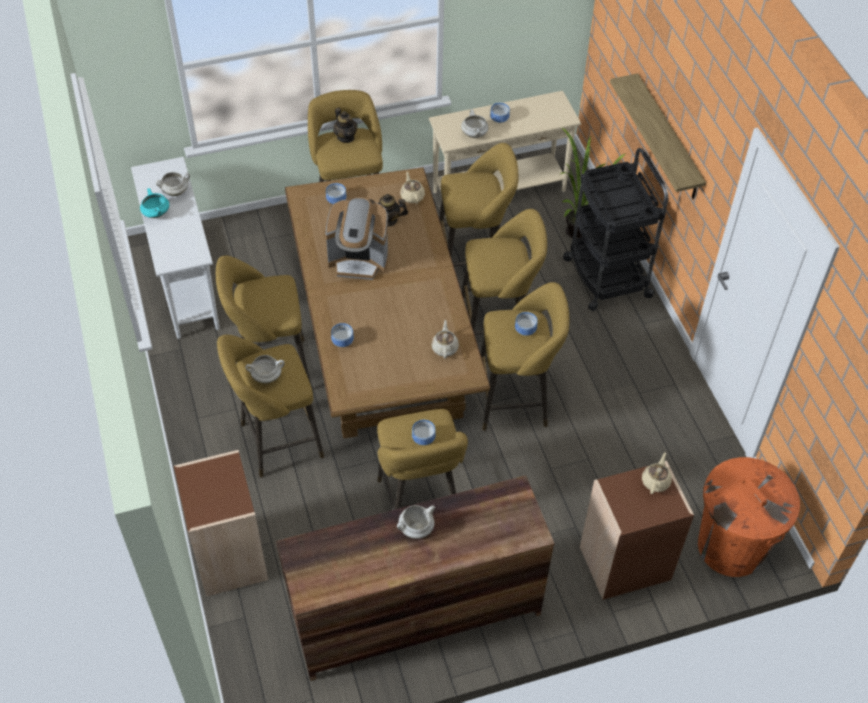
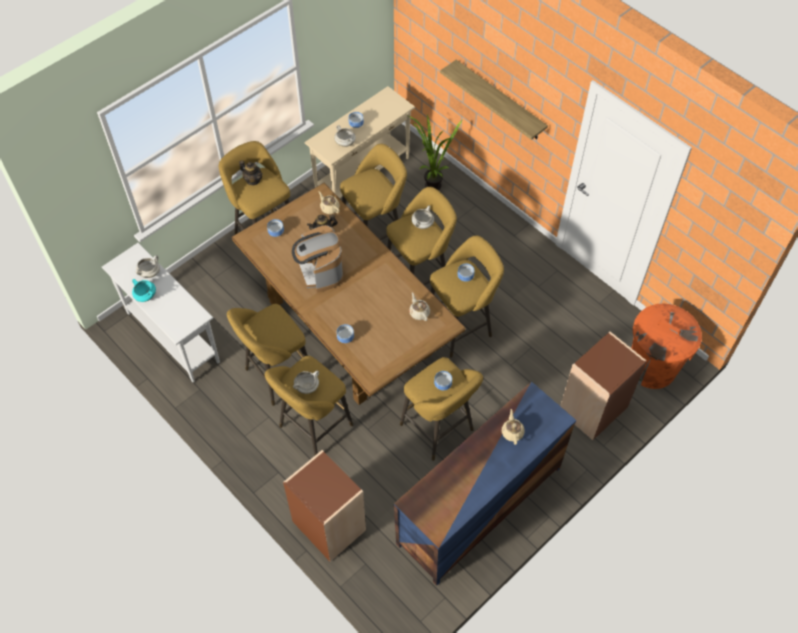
camera: 25 degrees left, 5 degrees up
(358, 260) = (320, 272): coffee machine -> coffee machine turned 90 degrees clockwise
(413, 612) = (477, 505): brown cabinet -> blue cabinet
(416, 529) = (482, 451): white cooking pot -> white cooking pot (422, 224)
(606, 277) = (471, 211): black cart -> none
(656, 481) = (611, 348): beige teapot -> beige teapot (512, 432)

